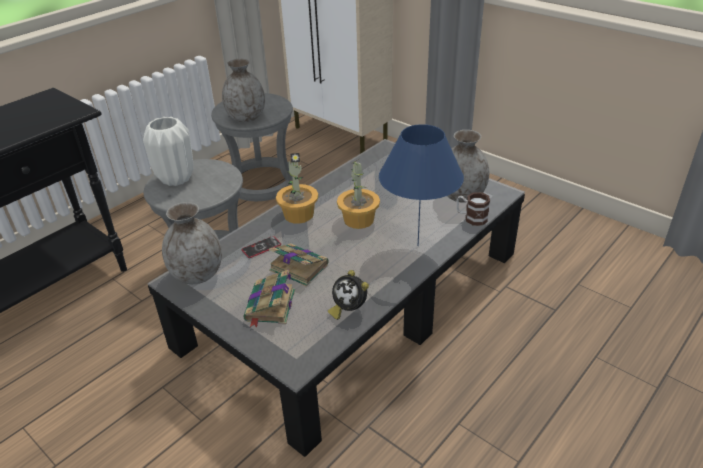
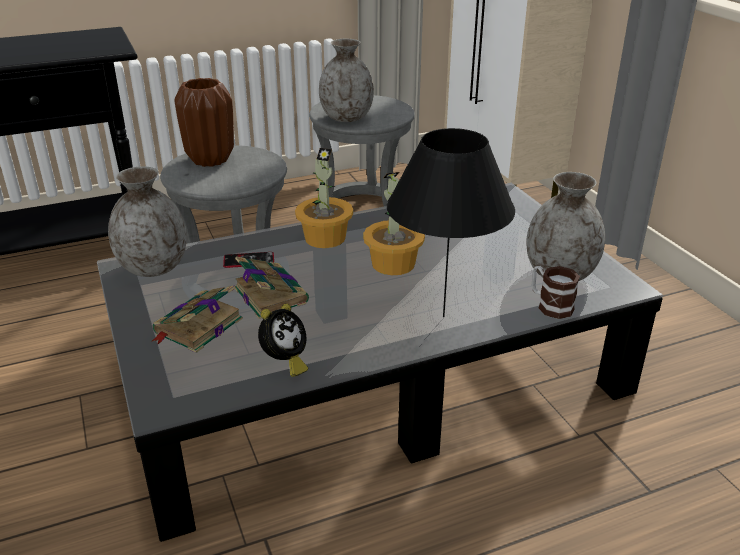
camera: 25 degrees right, 5 degrees down
(176, 179) = (210, 160): white vase -> brown vase
(348, 309) = (284, 362): alarm clock -> alarm clock turned 120 degrees counterclockwise
(418, 245) = (444, 316): blue table lamp -> black table lamp

